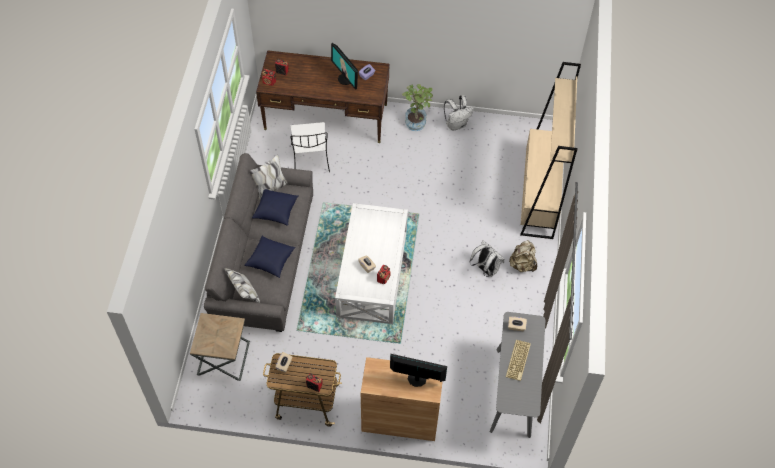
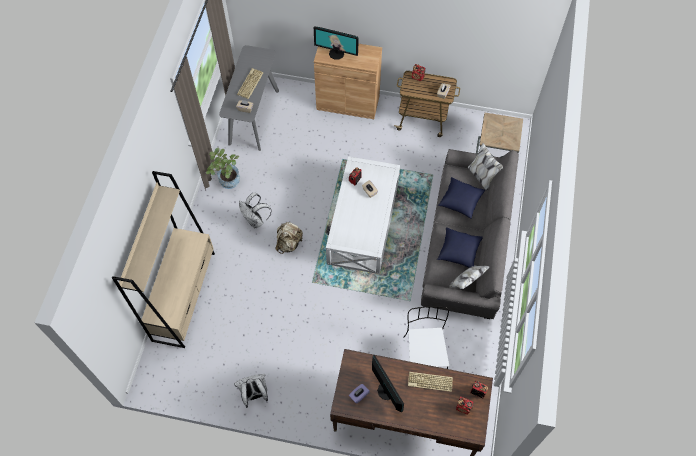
camera: 175 degrees left, 5 degrees up
(309, 86) = (429, 382): none -> keyboard
(417, 121) = (300, 402): potted plant -> potted plant (227, 182)
(522, 264) = (220, 223): beige backpack -> beige backpack (289, 243)

